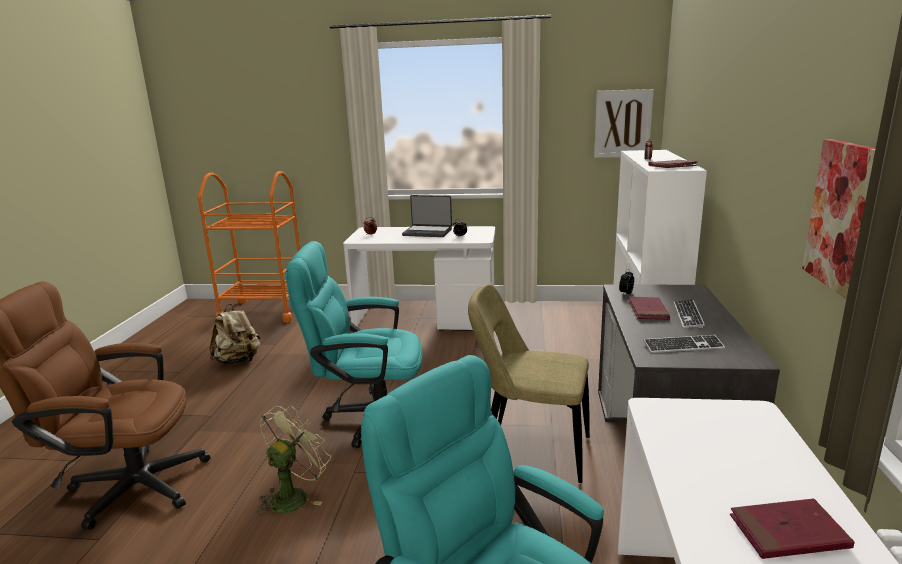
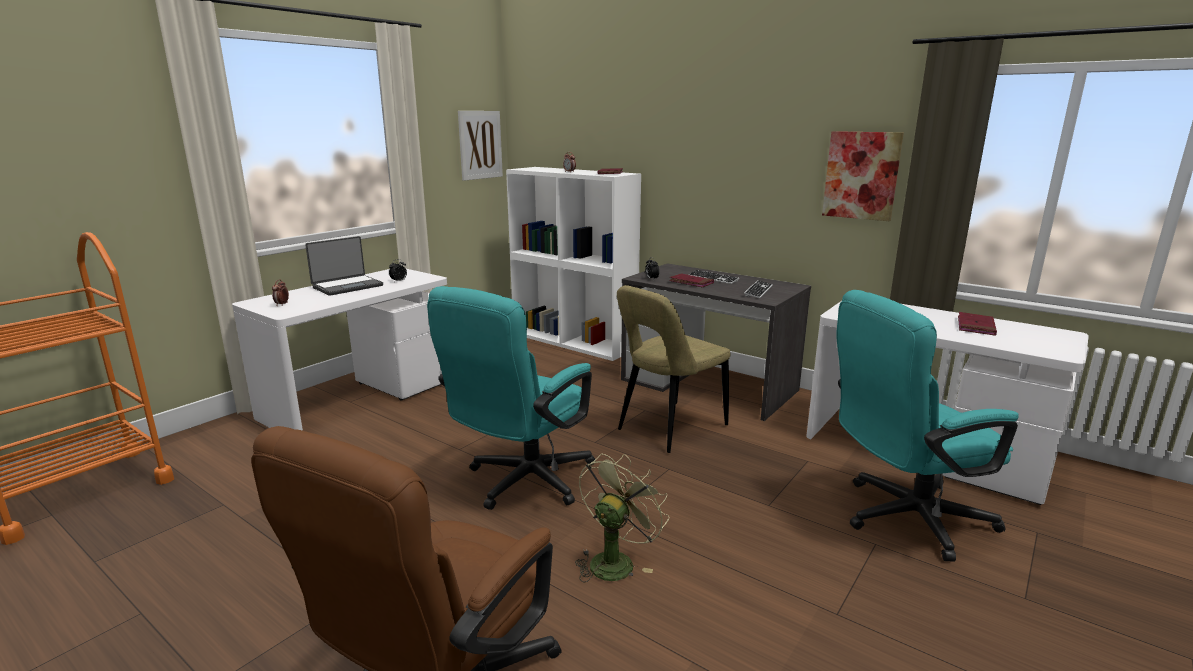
camera: 60 degrees left, 0 degrees up
(238, 361) = (217, 546): beige backpack -> none
(294, 495) = (615, 560): green fan -> green fan turned 60 degrees clockwise

